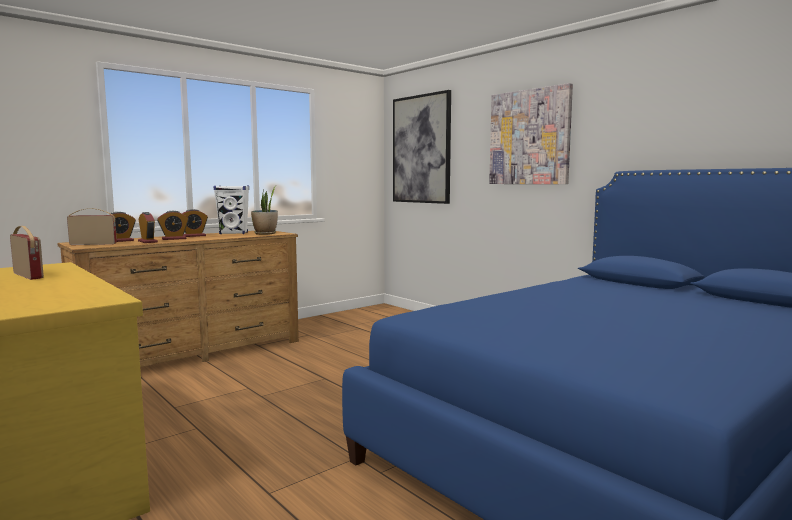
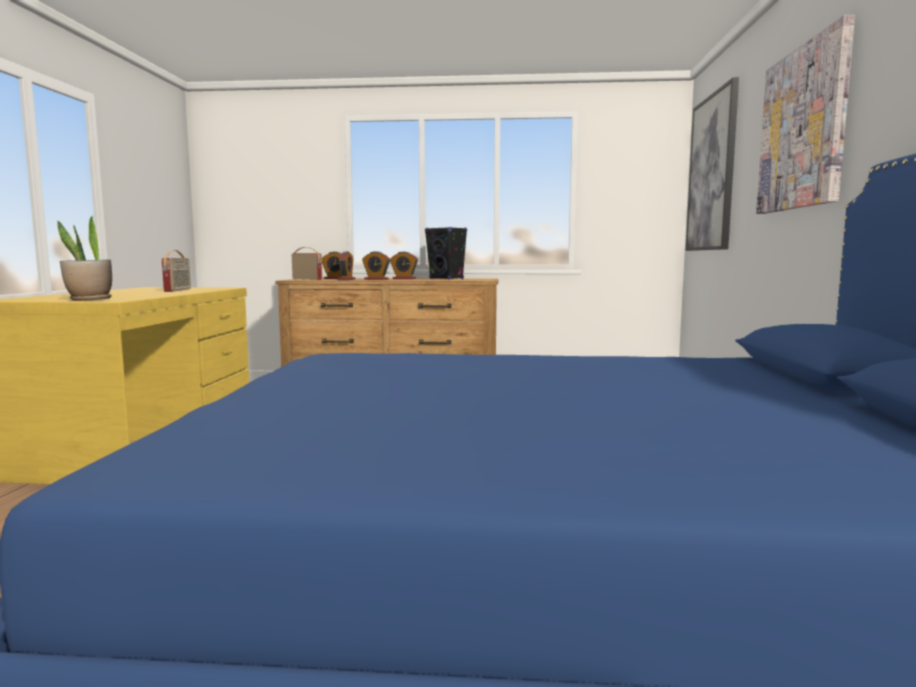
camera: 45 degrees right, 0 degrees up
(234, 233) = (446, 279): white speaker -> black speaker
(265, 234) = (468, 280): potted plant -> potted plant (90, 300)

